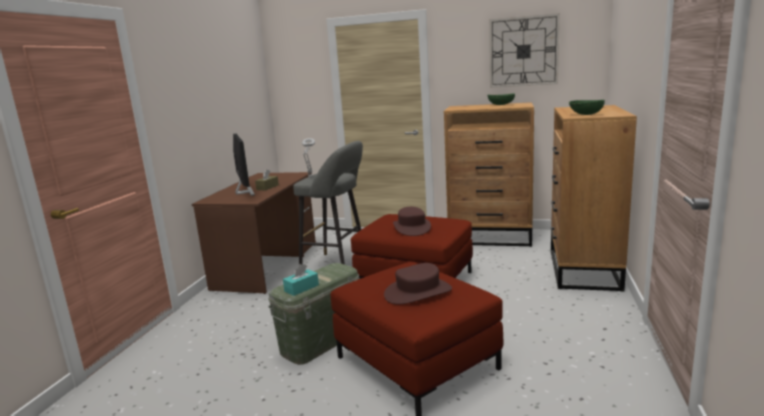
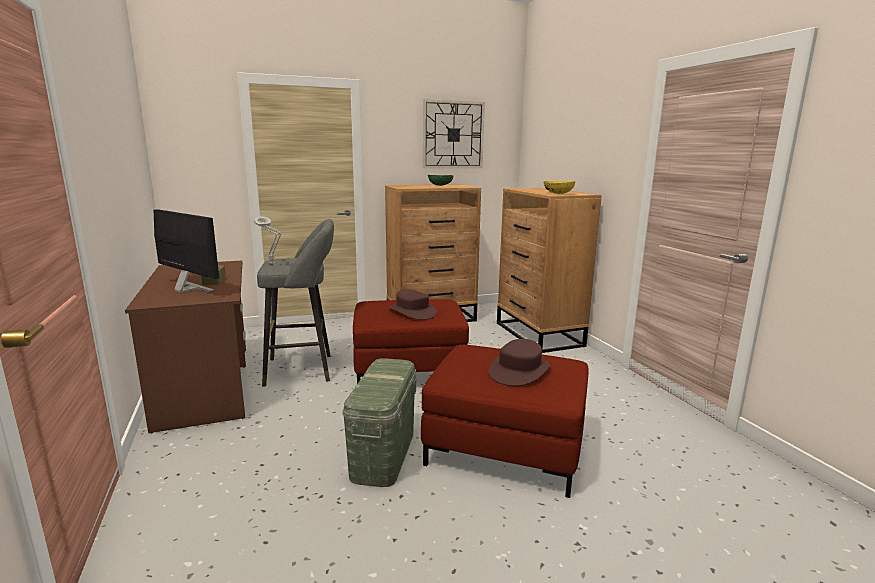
camera: 35 degrees left, 0 degrees up
(301, 288) = (383, 392): turquoise tissue box -> none
(585, 114) = (557, 193): green bowl -> yellow bowl

